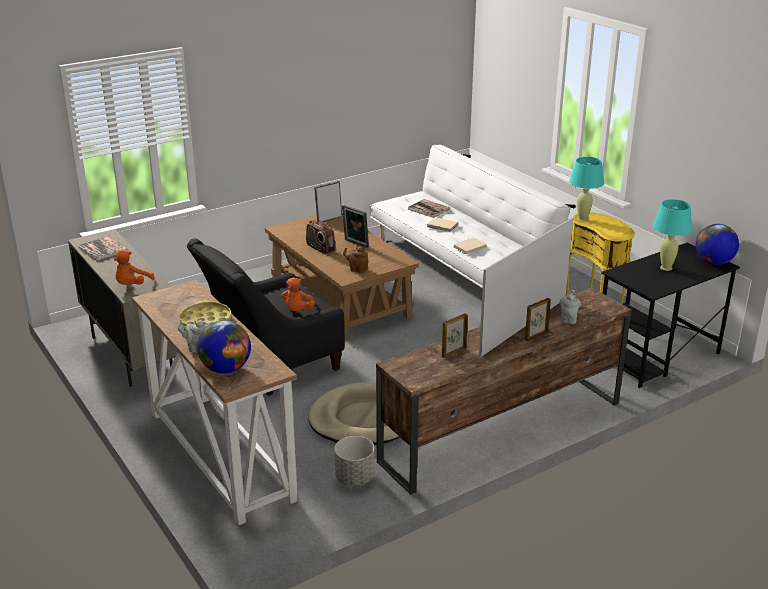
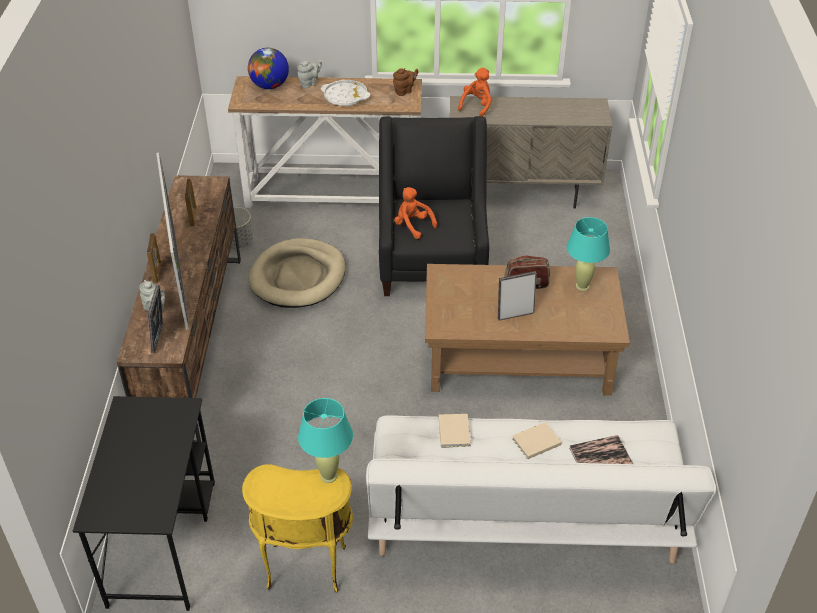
camera: 125 degrees right, 15 degrees up
(103, 249) = (567, 109): book -> none
(132, 285) = (477, 106): orange plush toy -> orange plush toy turned 60 degrees clockwise
(205, 321) = (345, 97): yellow tray -> white tray
(328, 219) = (603, 324): picture frame -> picture frame (160, 338)
(357, 269) = (452, 288): brown teapot -> brown teapot (404, 91)
(666, 268) = (147, 457): turquoise table lamp -> turquoise table lamp (582, 286)
(713, 262) = (106, 513): globe -> none

